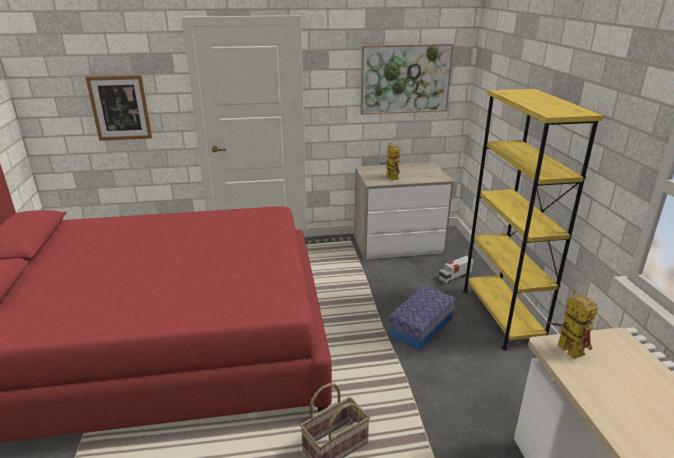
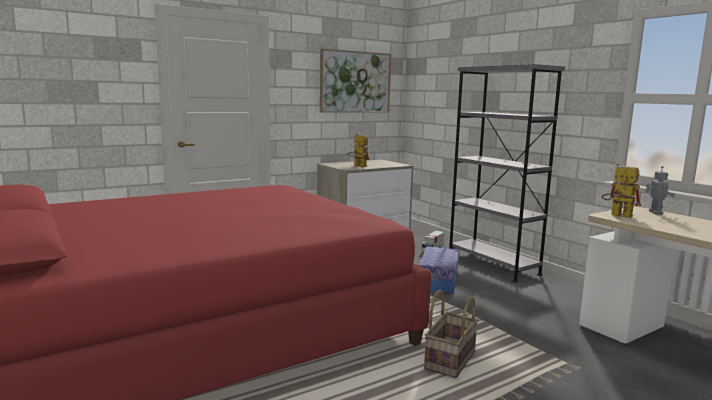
camera: 25 degrees left, 15 degrees down
(120, 108) = (76, 95): picture -> none
(501, 315) = (492, 265): yellow bookcase -> grey bookcase
(628, 352) = (654, 213): none -> toy robot

